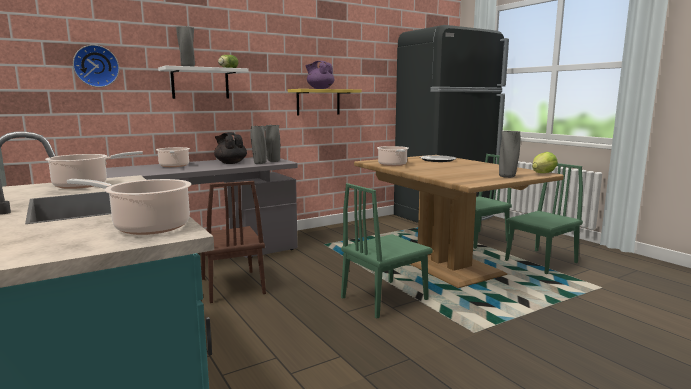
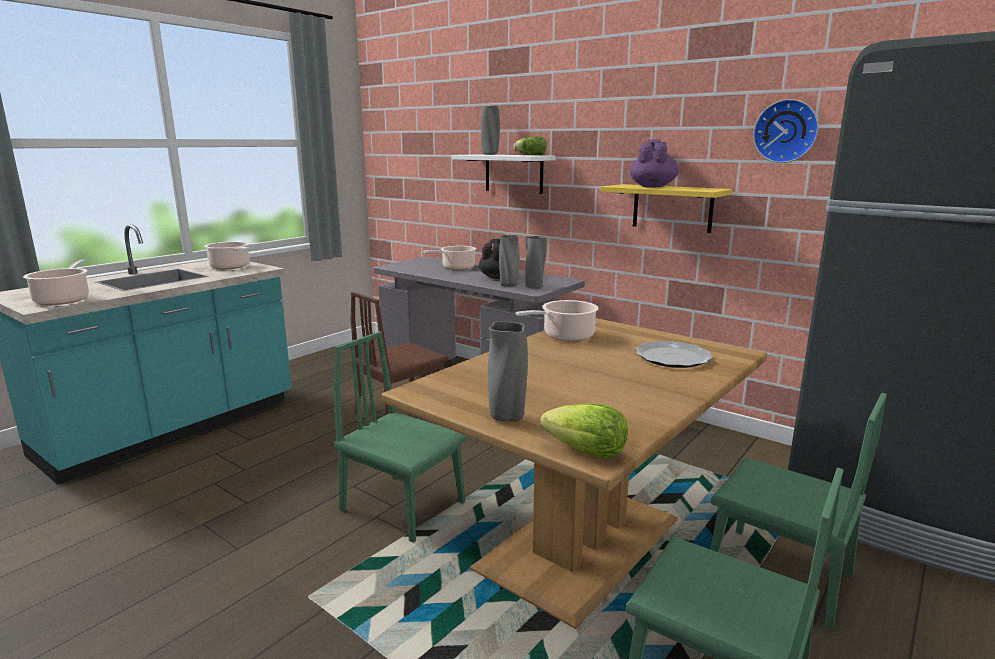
camera: 70 degrees right, 5 degrees up
(96, 66) = (431, 154): wall clock -> wall clock (786, 131)

